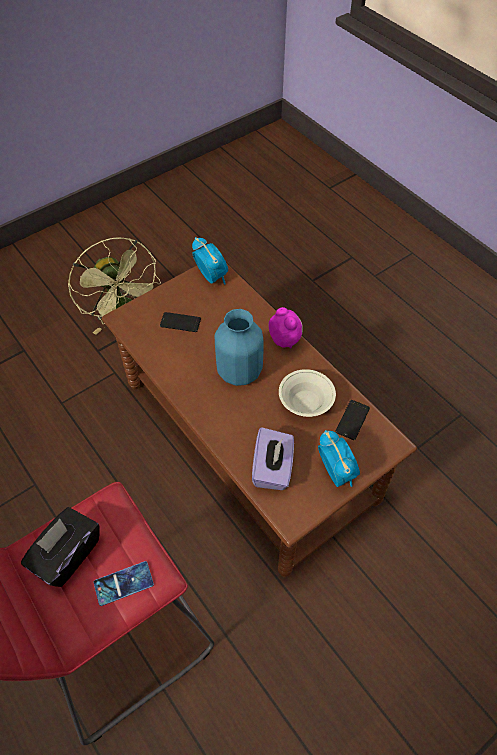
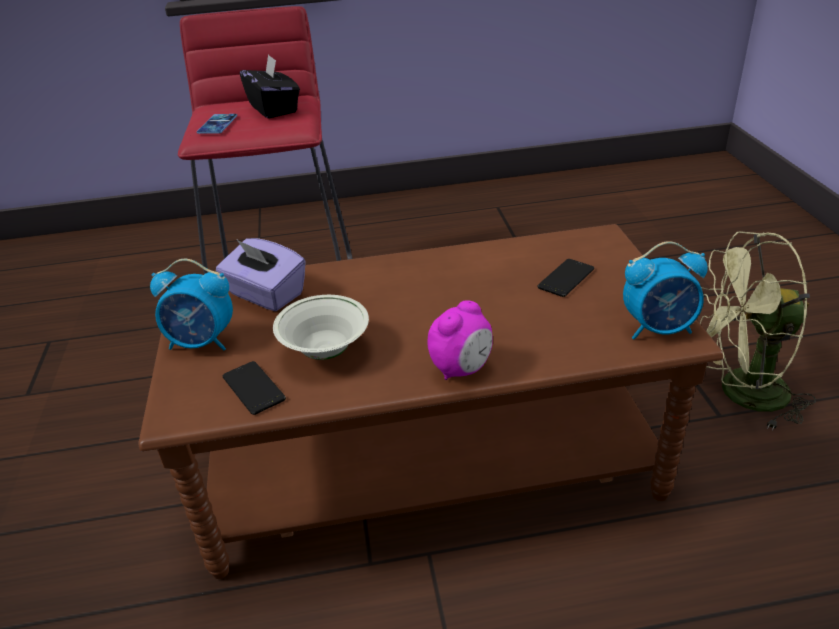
camera: 120 degrees right, 20 degrees down
(239, 372) = (433, 307): blue vase -> none
(285, 339) = (462, 369): alarm clock -> alarm clock turned 45 degrees counterclockwise

